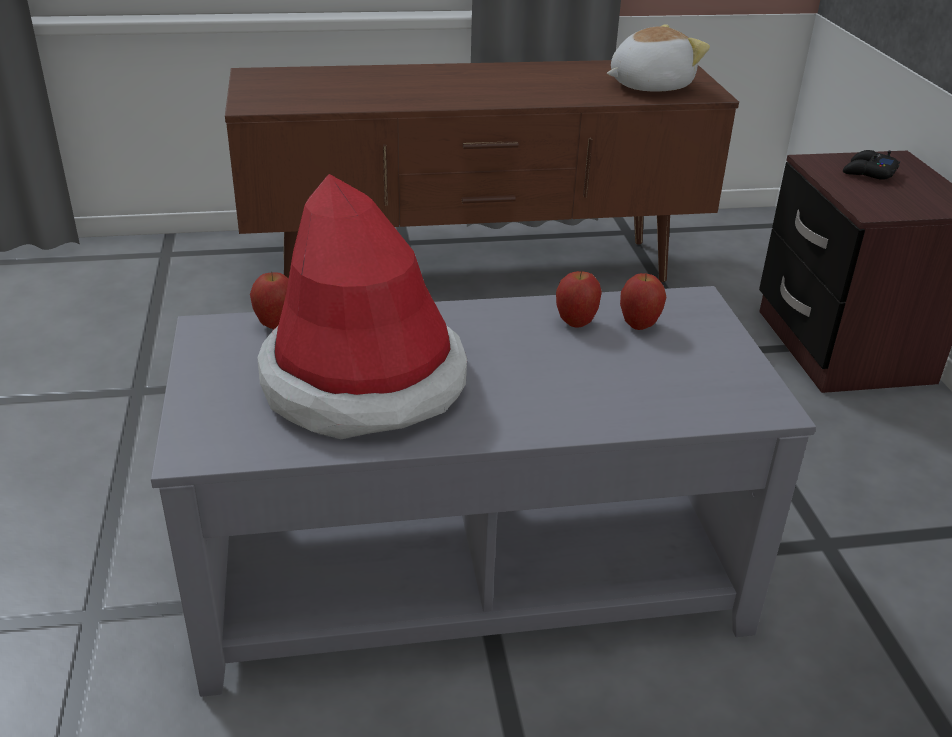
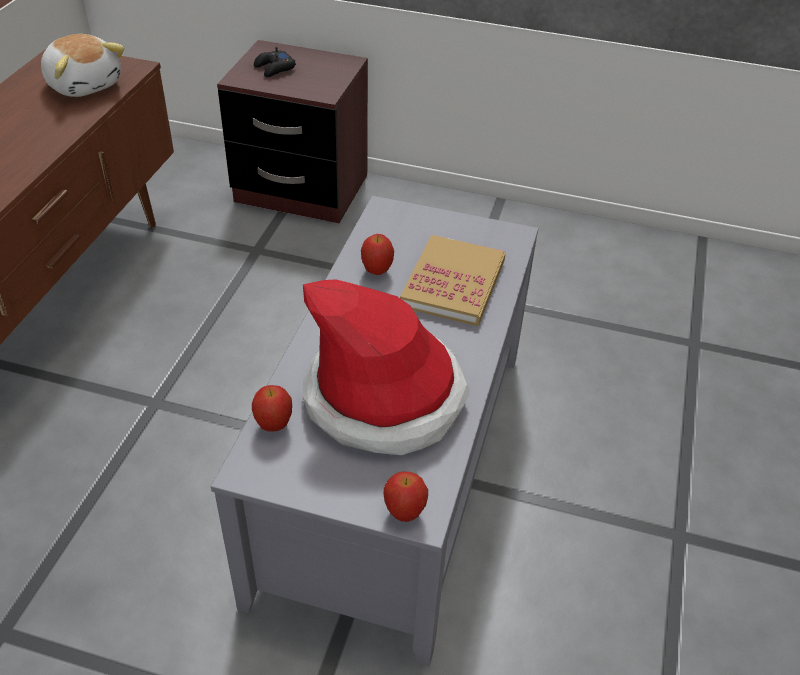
camera: 65 degrees left, 10 degrees up
(610, 381) = (453, 283): none -> book
(639, 325) = (398, 245): apple -> apple (404, 512)
(649, 85) = (85, 84): plush toy -> plush toy turned 135 degrees clockwise

